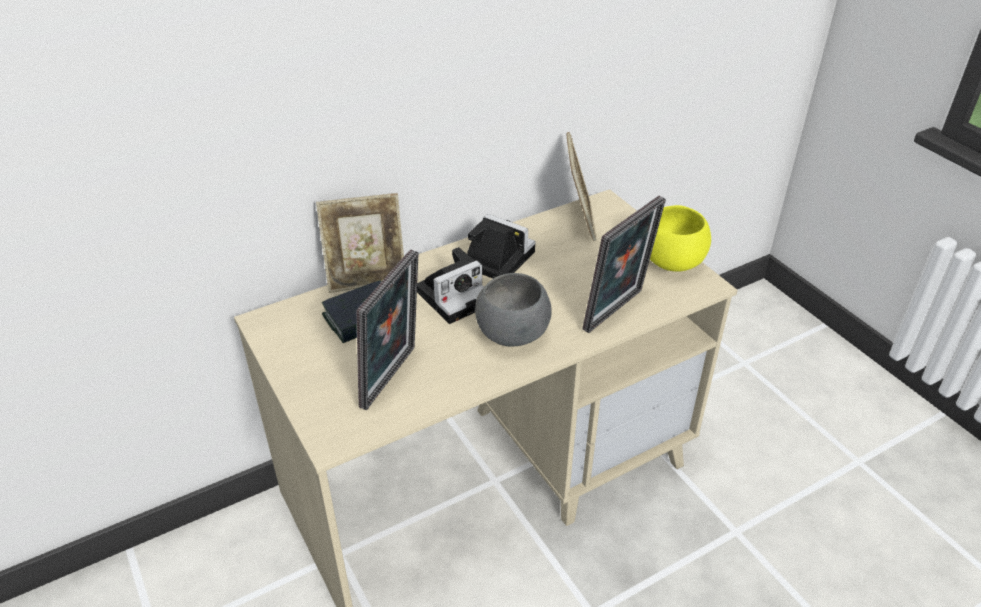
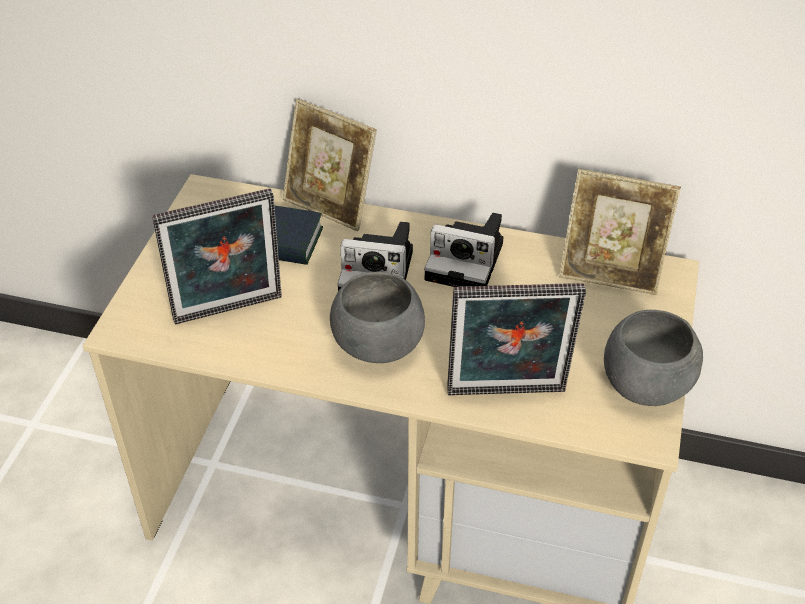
camera: 45 degrees right, 5 degrees up
(496, 259) = (468, 261): camera -> camera turned 120 degrees clockwise
(578, 220) = (610, 274): picture frame -> picture frame turned 60 degrees clockwise
(672, 262) = (647, 385): yellow bowl -> grey bowl

